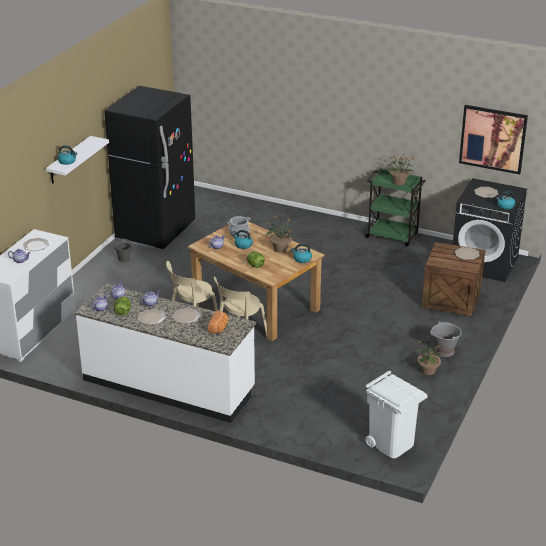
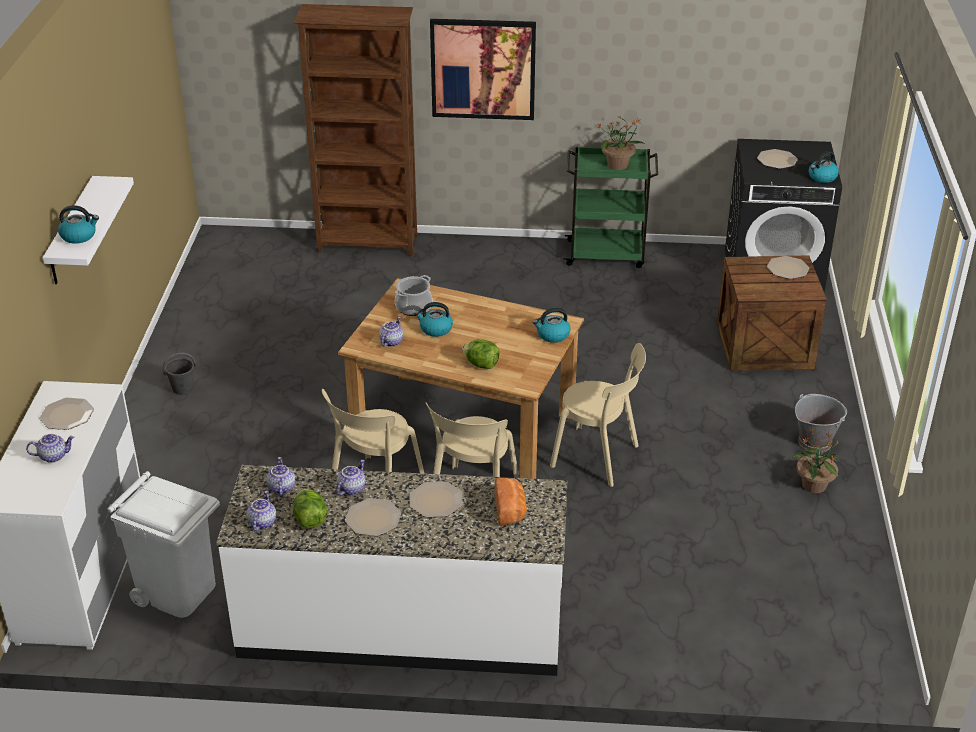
camera: 20 degrees left, 5 degrees up
(156, 231) = (211, 323): black fridge -> none
(261, 207) = (368, 244): none -> brown bookcase
(280, 249) = (503, 323): potted plant -> none
(318, 333) = (598, 457): none -> beige chair
(391, 443) = (847, 642): white trash can -> white trash can (178, 591)
(493, 139) = (771, 68): picture -> picture (483, 69)

